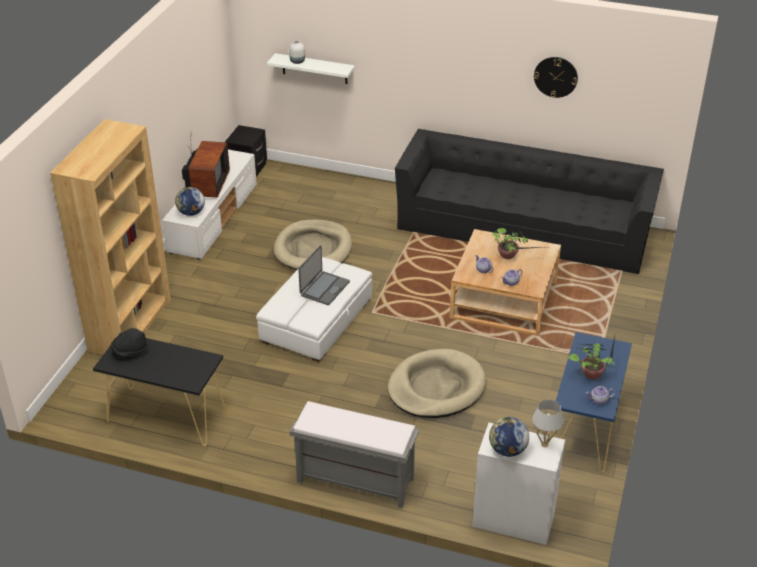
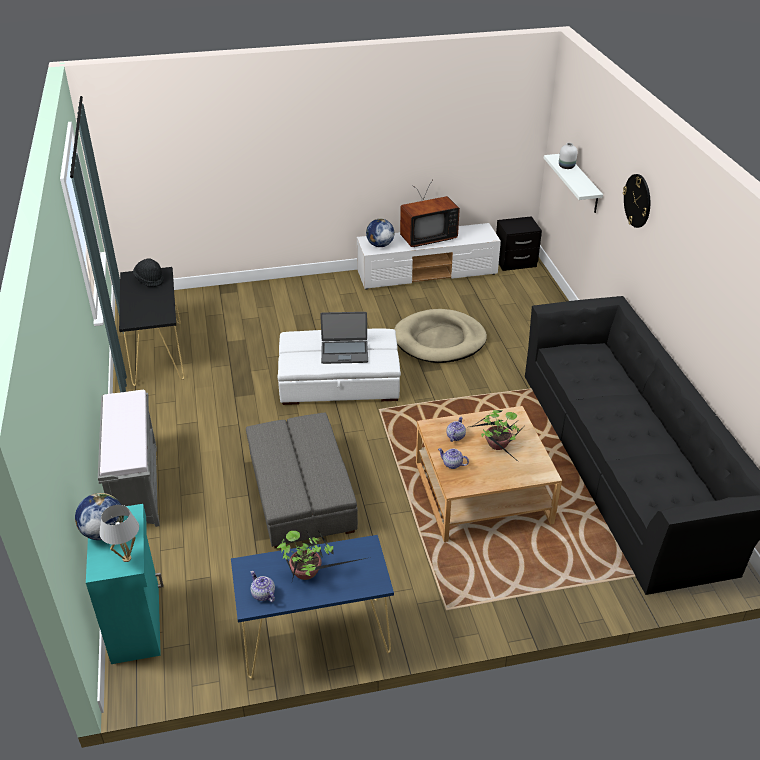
camera: 60 degrees right, 0 degrees up
(130, 325) = (254, 292): brown bookcase -> none
(436, 387) = (300, 493): beige dog bed -> grey ottoman
(513, 519) = (137, 622): white cabinet -> turquoise cabinet
(555, 77) = (728, 301): wall clock -> wall clock (637, 200)

